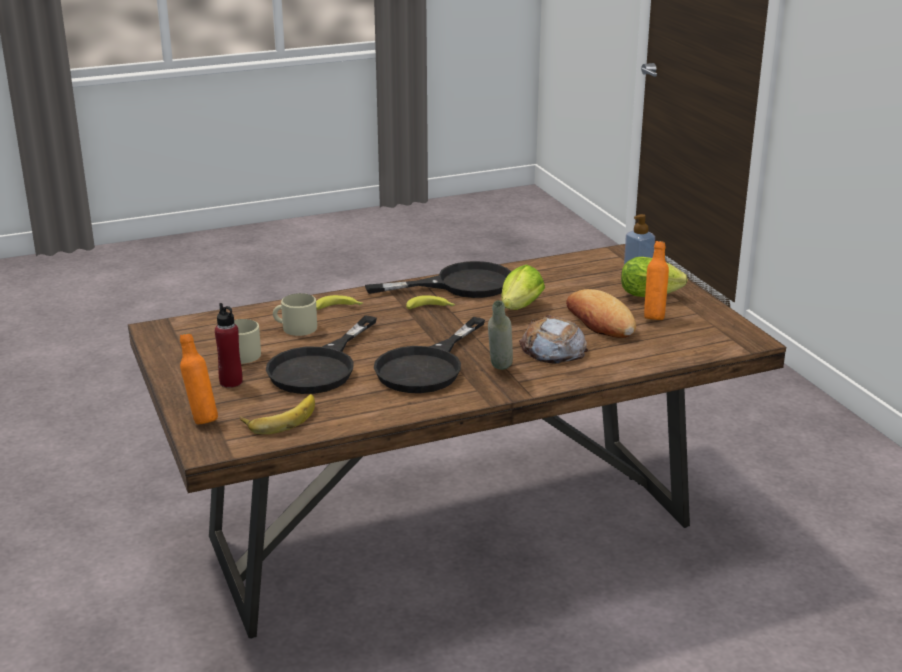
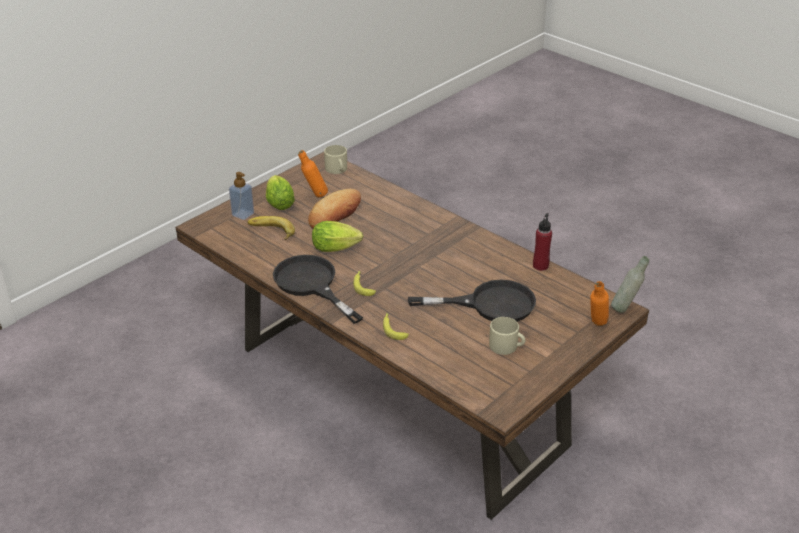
camera: 115 degrees left, 10 degrees up
(231, 382) = (542, 334): red bottle -> red bottle (540, 266)
(280, 418) = (564, 296): banana -> banana (270, 232)
(295, 328) = (442, 337): beige mug -> beige mug (337, 169)
(427, 366) = (452, 262): black frying pan -> none
(499, 371) = (435, 234): grey bottle -> grey bottle (625, 309)
(552, 349) = (390, 222): bread -> none

